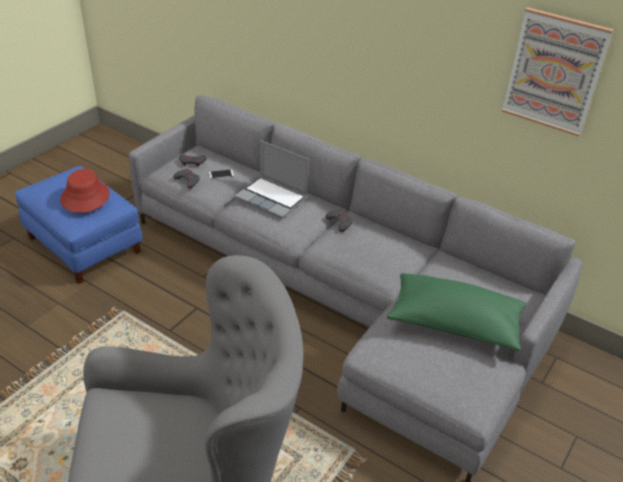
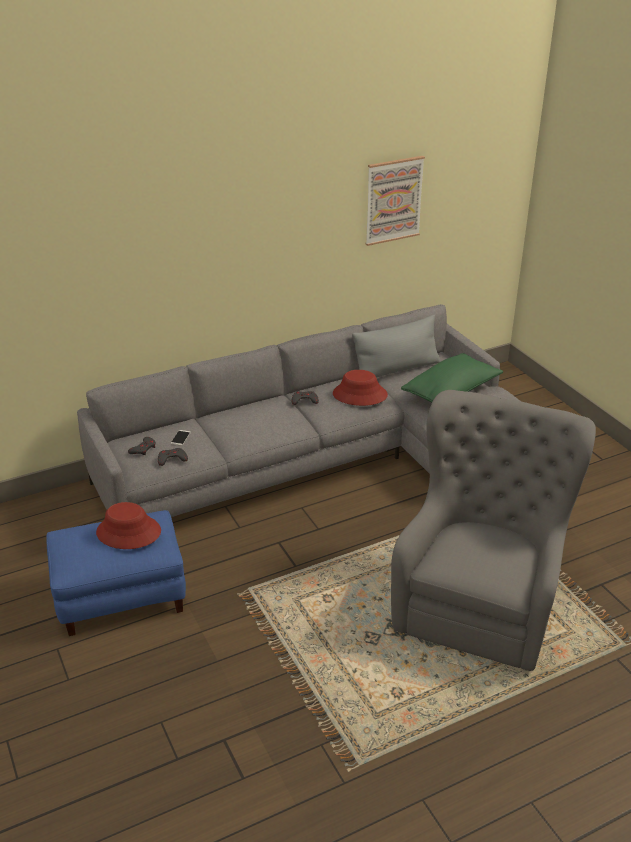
camera: 60 degrees left, 5 degrees down
(273, 198) = (244, 421): laptop -> none
(380, 254) = (359, 395): none -> red hat
(463, 268) = (396, 369): none -> grey pillow

